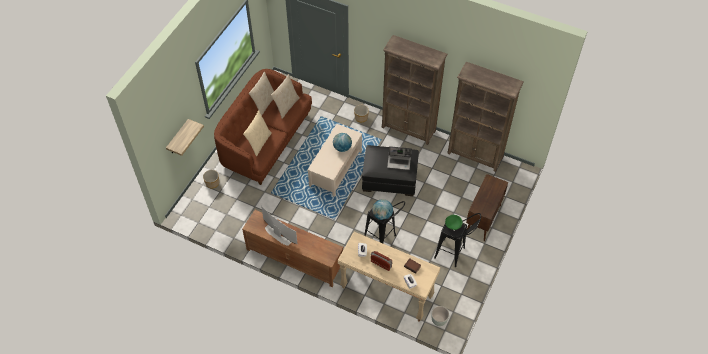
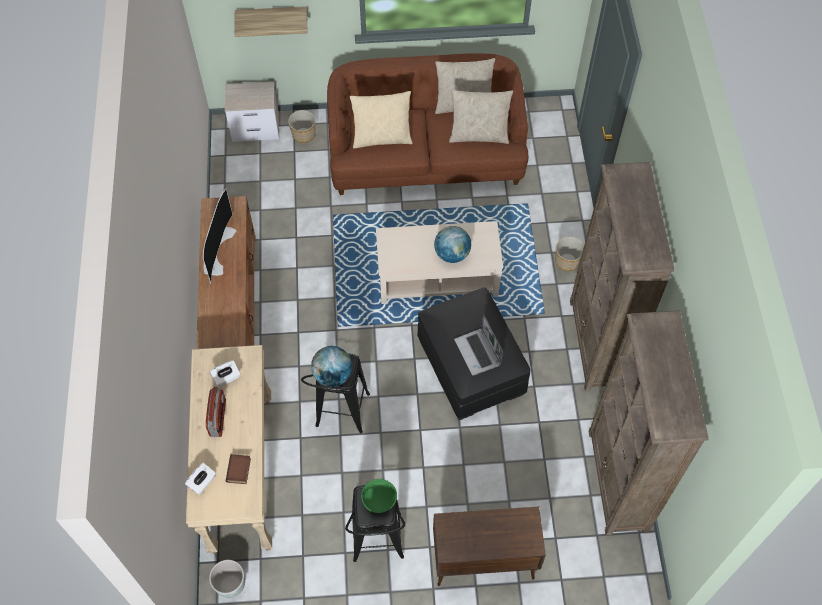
camera: 60 degrees right, 5 degrees up
(192, 201) = (256, 128): none -> nightstand

